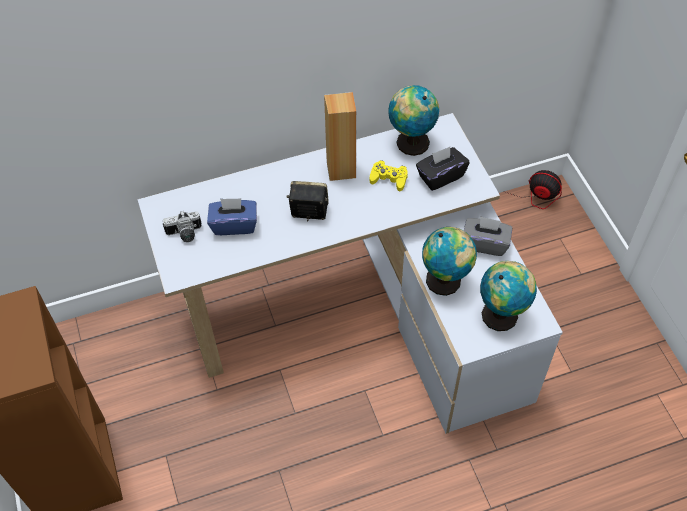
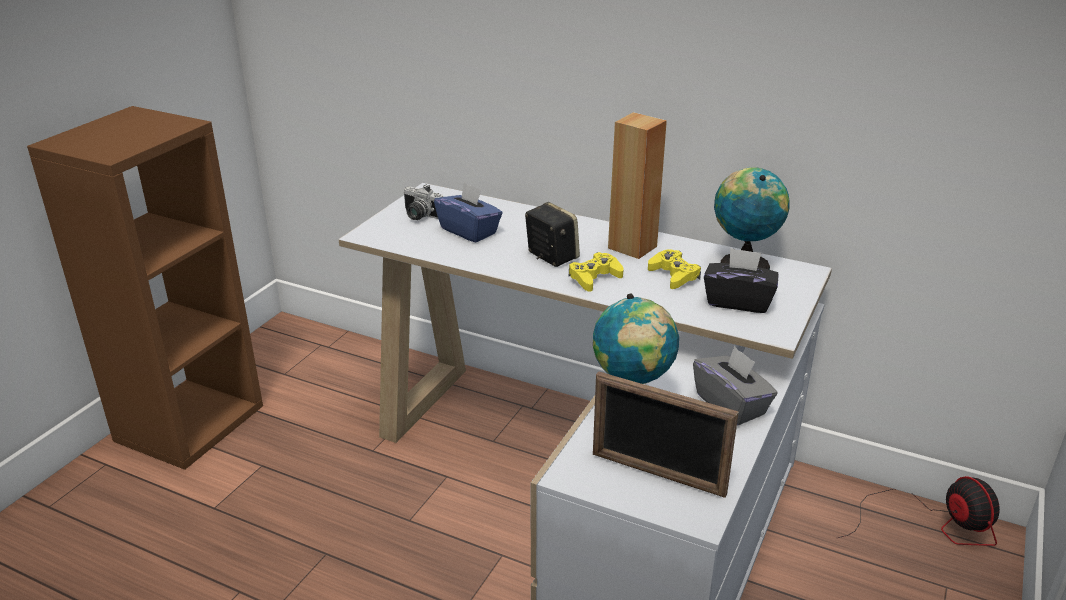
camera: 45 degrees right, 25 degrees down
(353, 212) = (594, 278): none -> yellow game controller
(502, 314) = (657, 474): globe -> picture frame

